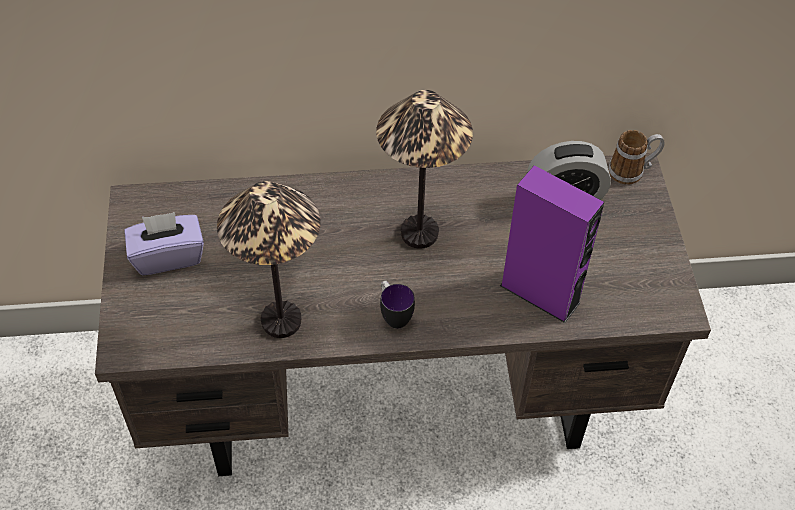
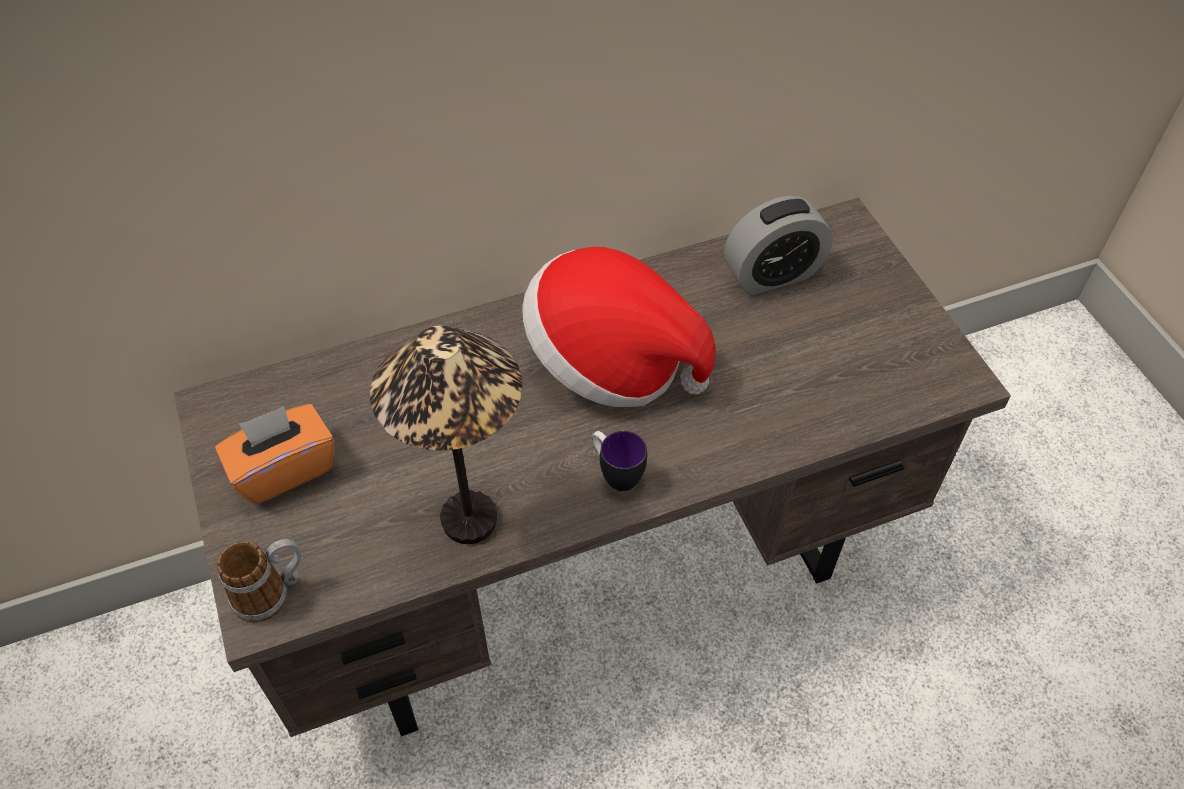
camera: 15 degrees left, 0 degrees up
(168, 256) = (284, 469): purple tissue box -> orange tissue box
(419, 234) = (611, 361): table lamp -> hat
(540, 294) = (790, 401): purple speaker -> none
(632, 171) = (840, 225): mug -> mug (272, 592)

